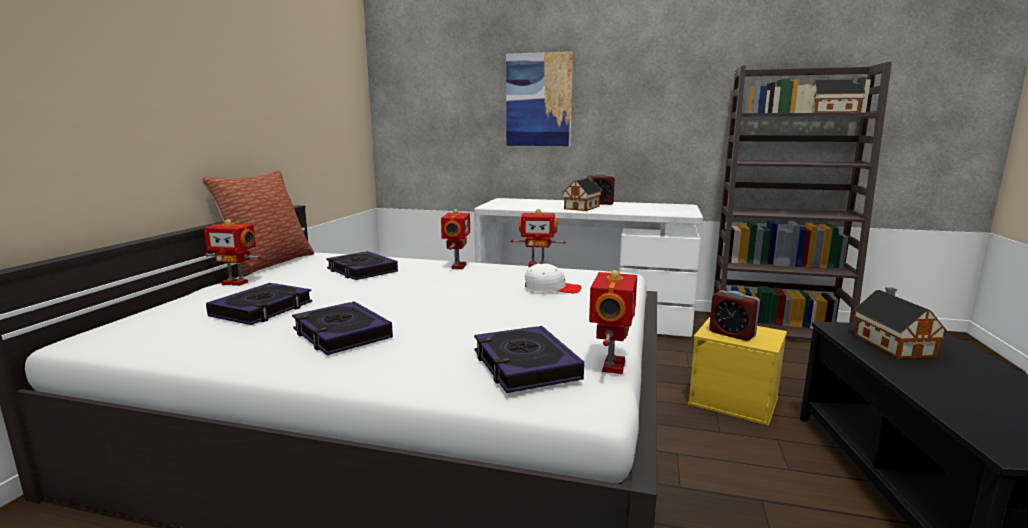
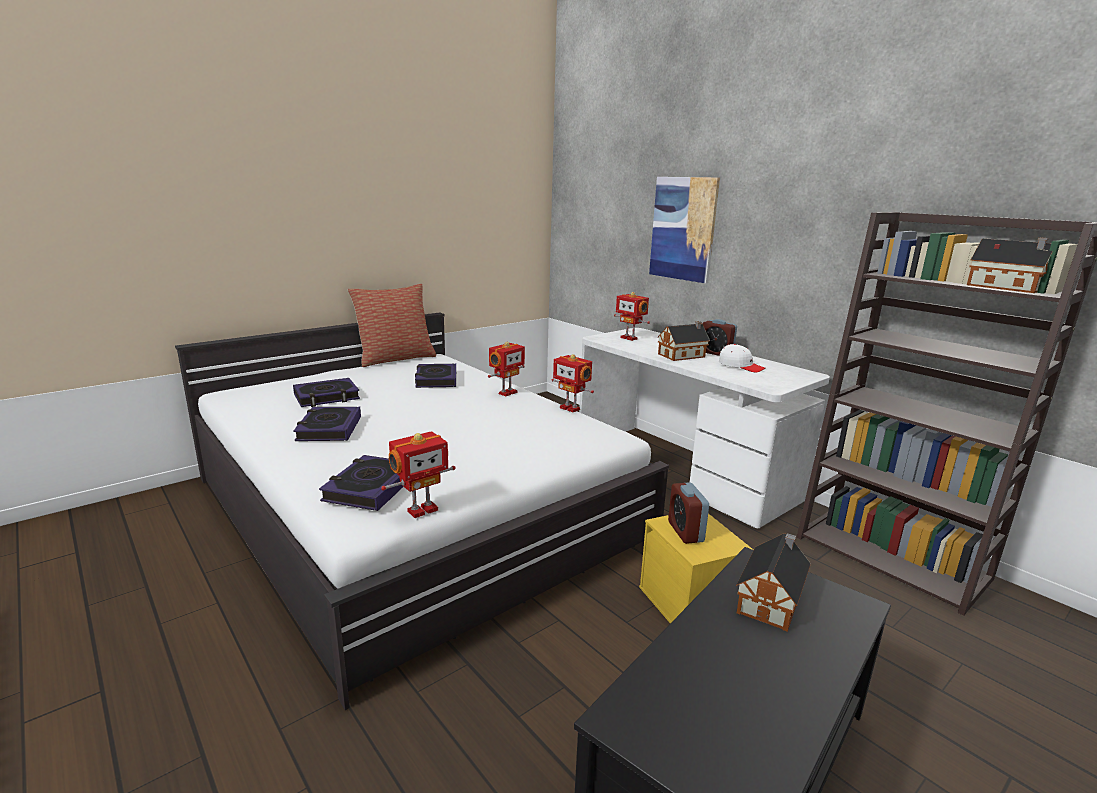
camera: 35 degrees right, 5 degrees up
(236, 283) = (350, 371): toy robot -> toy robot (629, 338)
(552, 288) = (529, 434): white cap -> white cap (740, 366)

